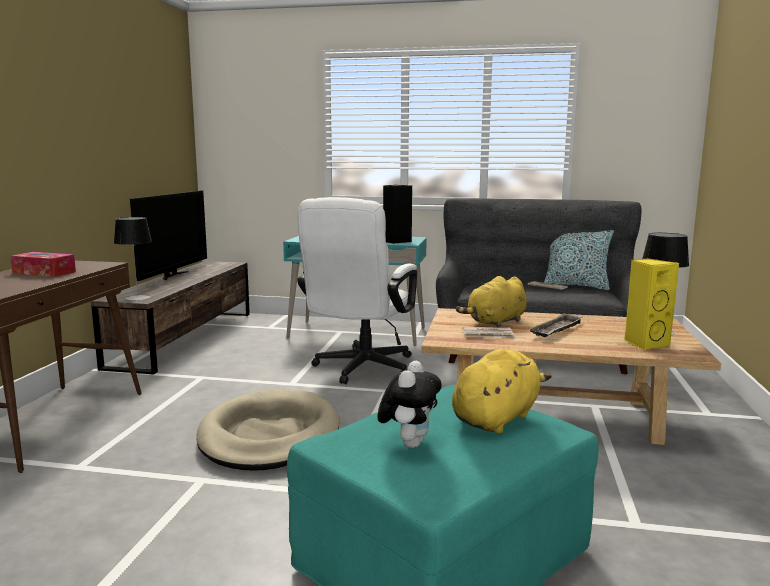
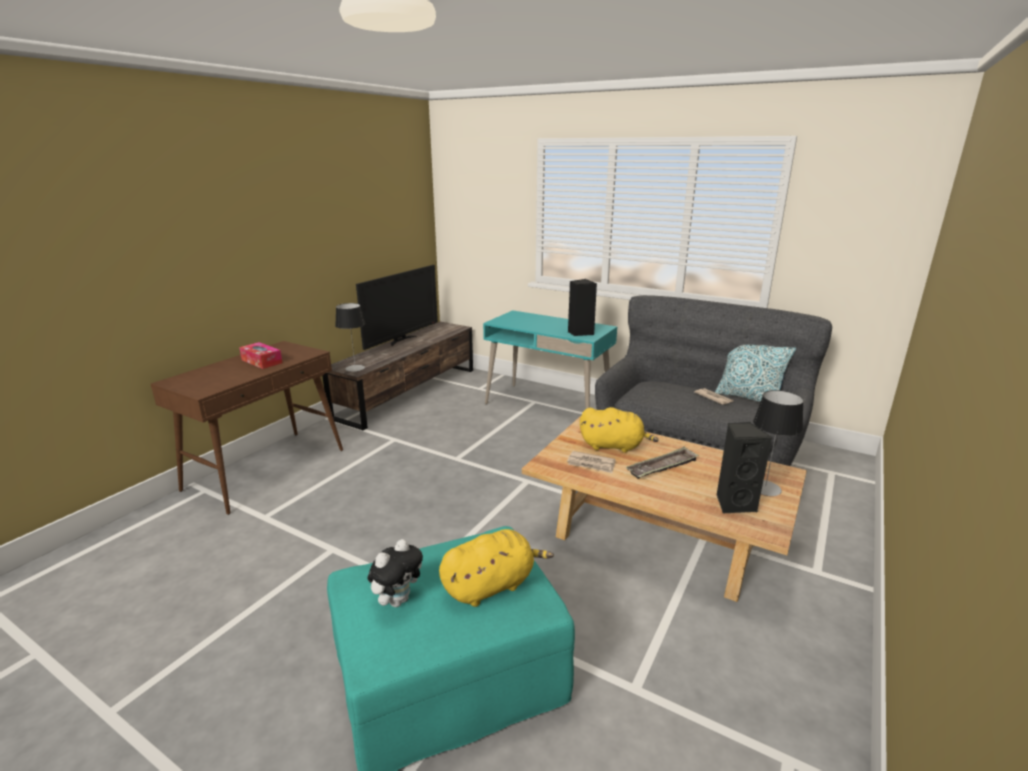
camera: 20 degrees right, 10 degrees up
(269, 436) = (405, 514): beige dog bed -> none
(360, 370) = (521, 452): white office chair -> none
(495, 322) = (614, 446): yellow plush toy -> yellow plush toy turned 150 degrees counterclockwise
(645, 343) = (734, 504): yellow speaker -> black speaker

